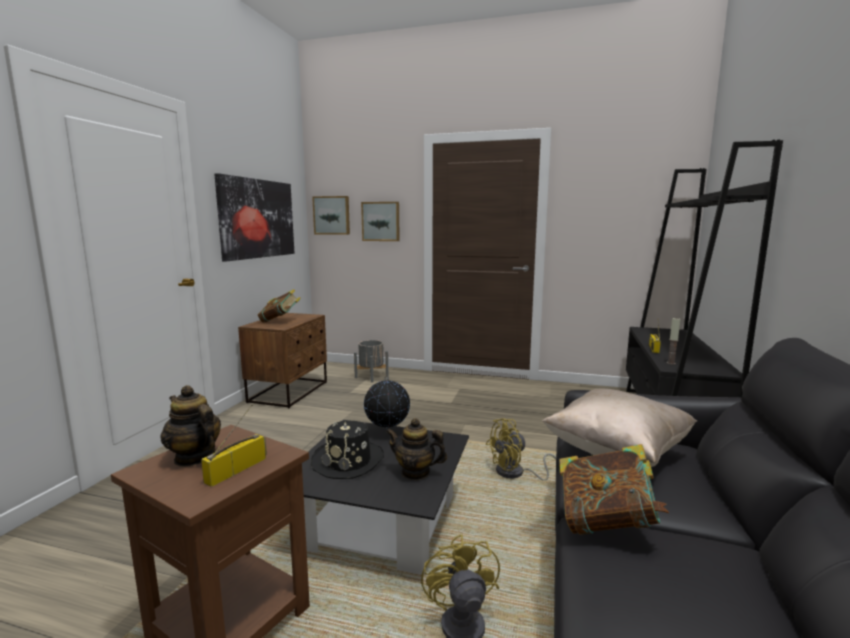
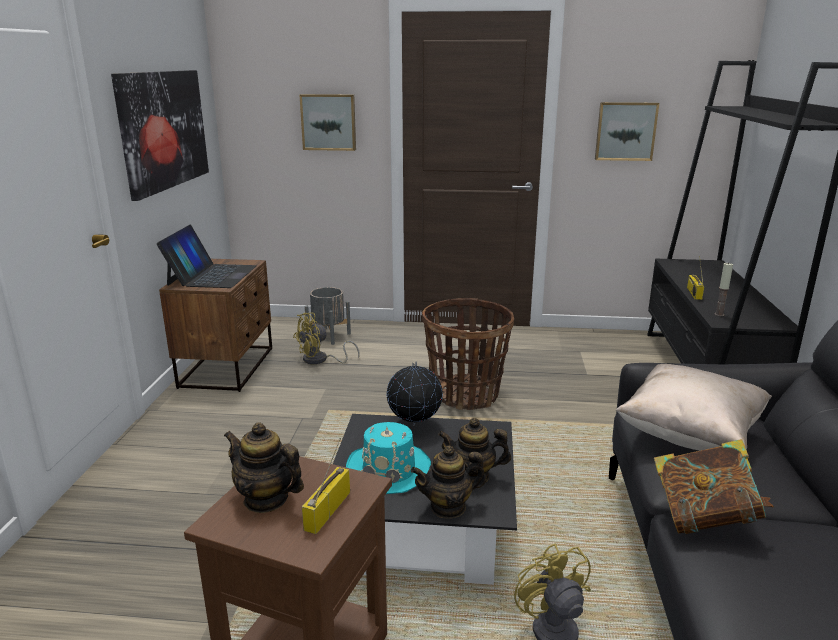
camera: 10 degrees left, 10 degrees up
(280, 321) = (211, 275): book -> laptop
(332, 215) = (255, 112): picture -> picture (625, 131)
(348, 461) = (389, 469): black hat -> turquoise hat
(382, 494) = (448, 507): none -> teapot
(459, 422) = (465, 394): none -> basket
(516, 474) = (554, 455): yellow fan -> yellow fan (320, 360)

